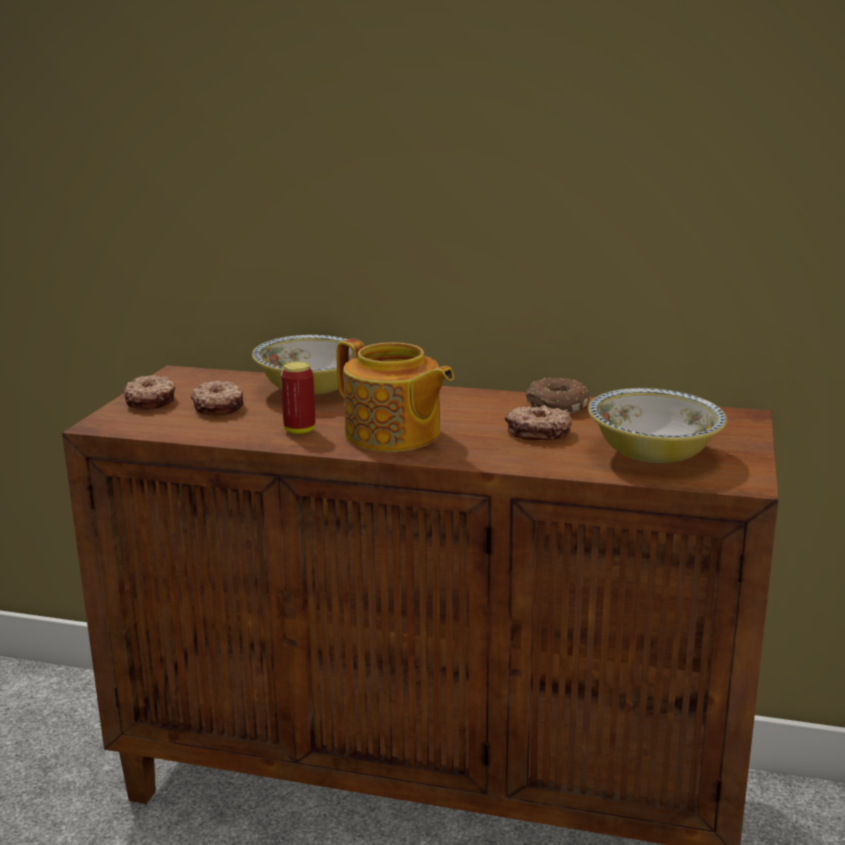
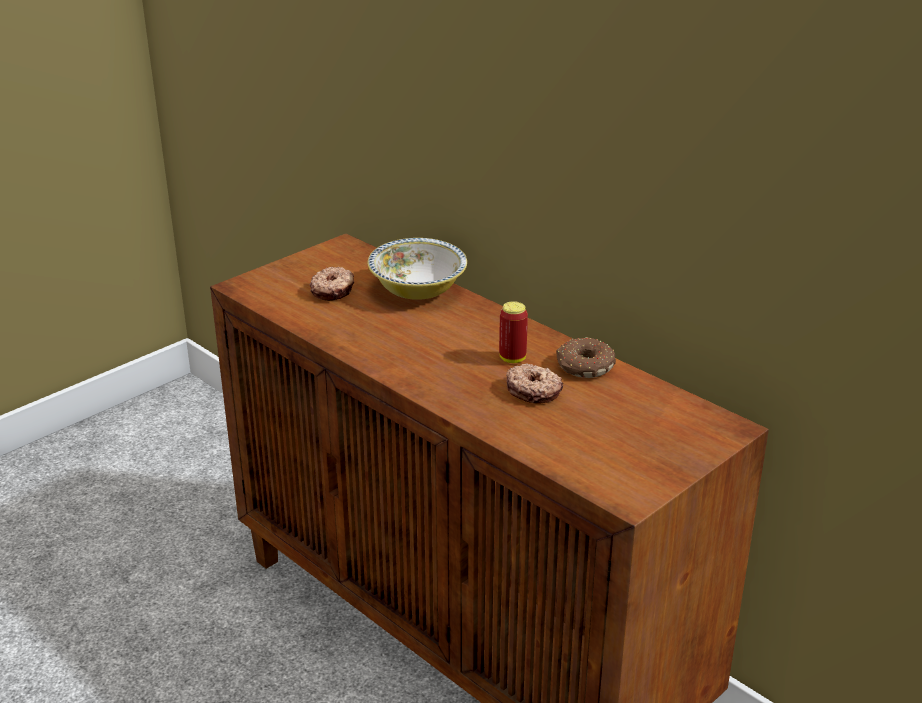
camera: 30 degrees right, 10 degrees up
(151, 401) = (295, 271): donut -> none
(299, 430) = (361, 333): can -> can (512, 358)
(393, 435) = (421, 359): teapot -> none
(653, 454) = (594, 445): bowl -> none

